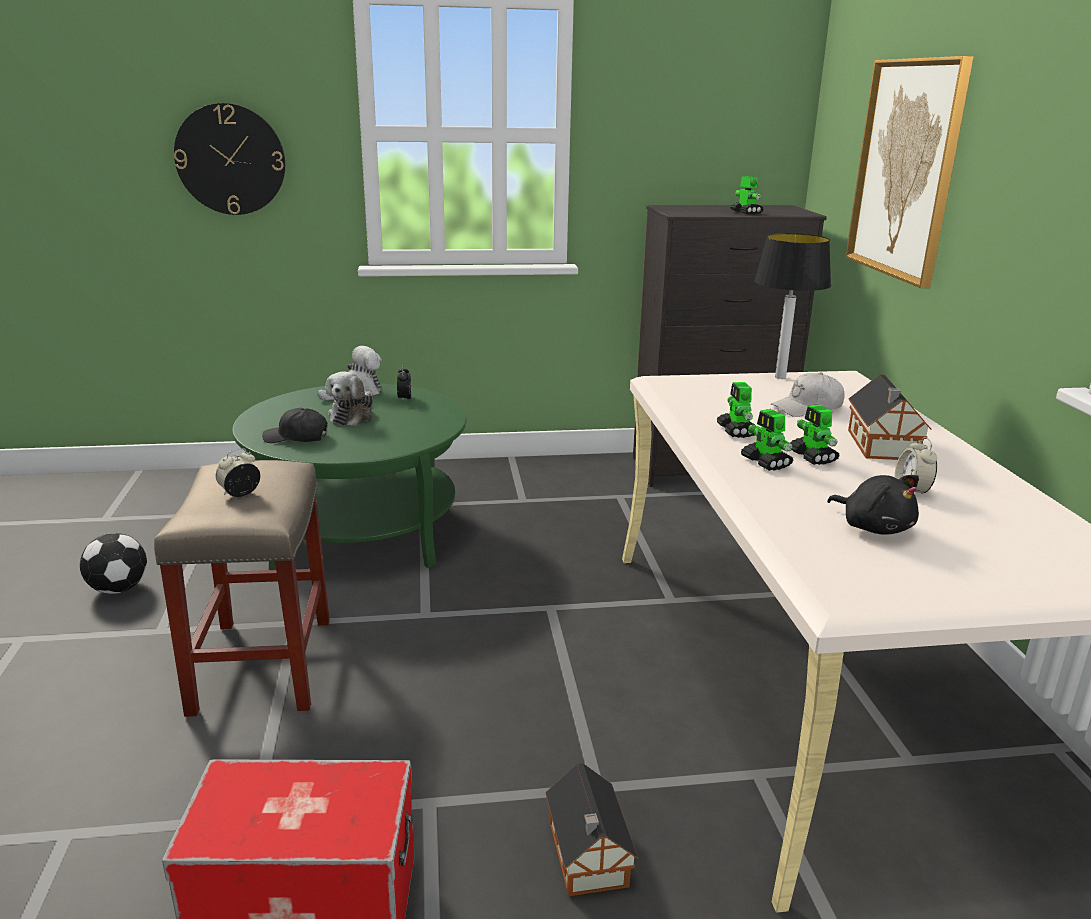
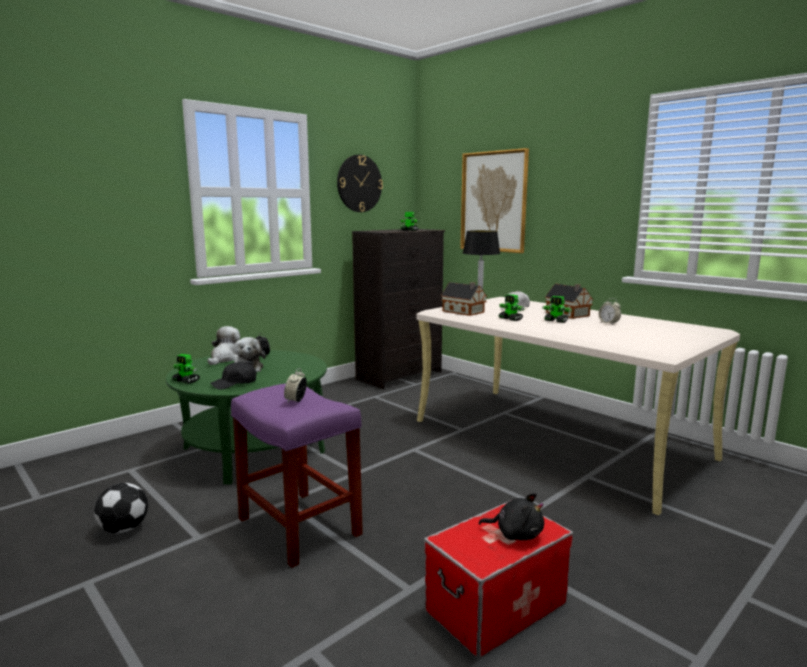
camera: 35 degrees left, 10 degrees down
(230, 159) = (100, 209): wall clock -> wall clock (359, 183)
(263, 666) = (300, 527): beige stool -> purple stool
(588, 858) = (575, 530): toy house -> toy house (464, 312)
(766, 463) = (546, 325): toy robot -> toy robot (186, 381)
(874, 527) = (624, 334): black plush toy -> black plush toy (516, 534)

